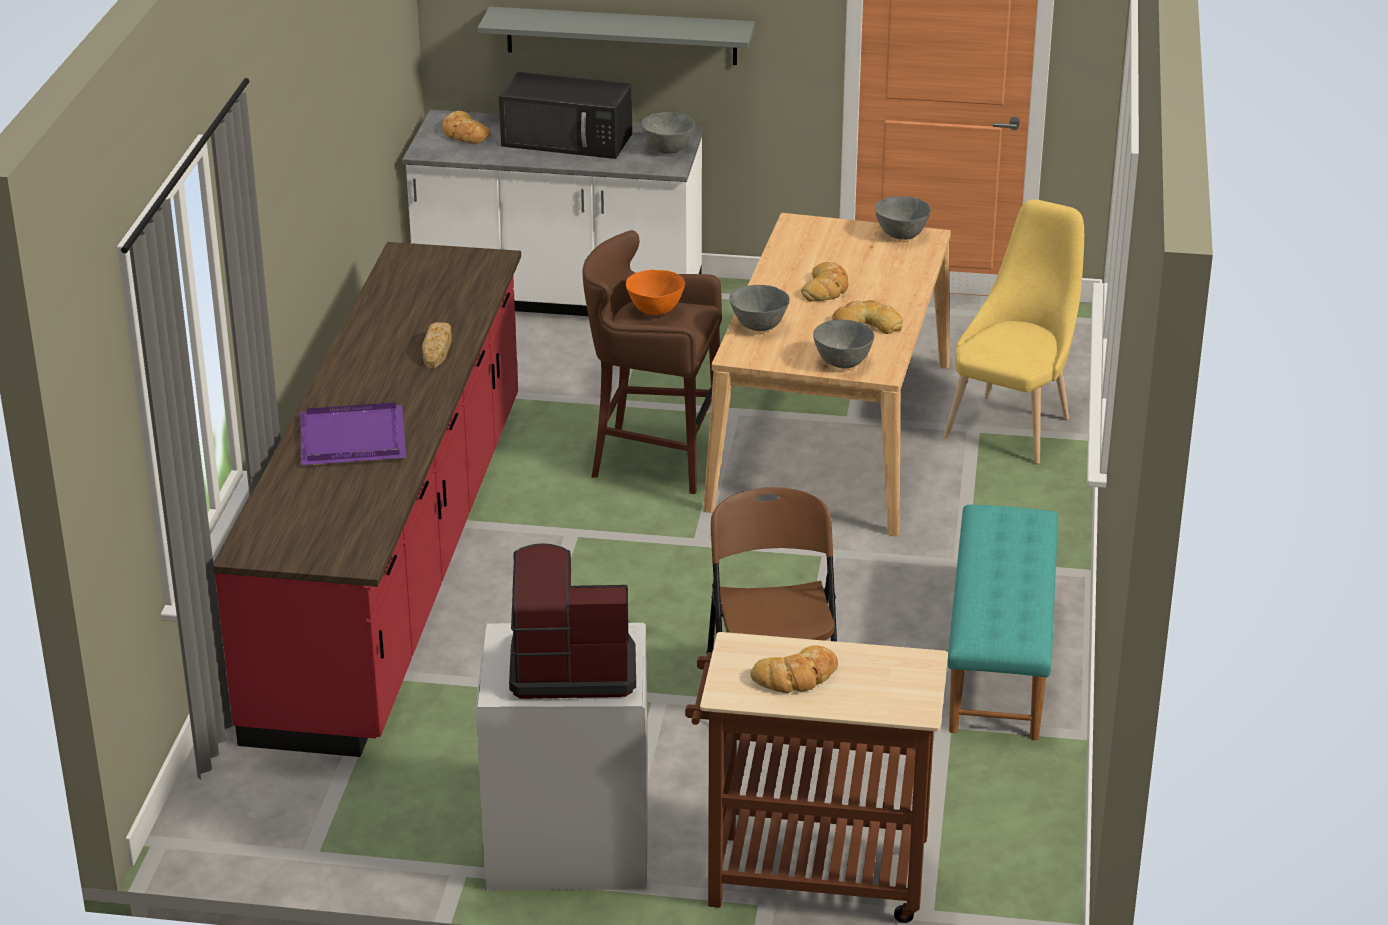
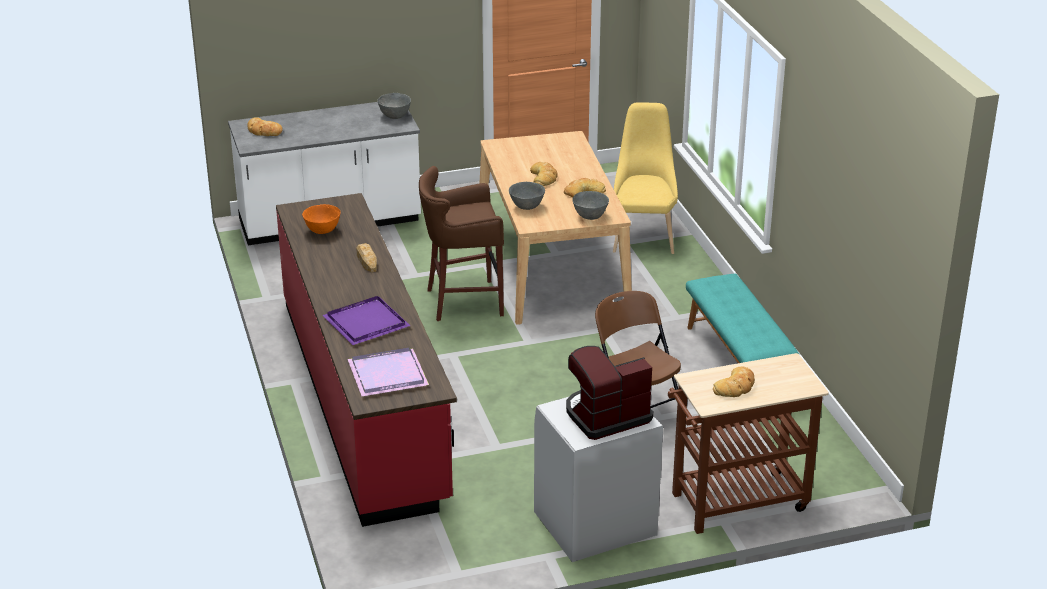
camera: 25 degrees left, 0 degrees up
(314, 521) = (389, 375): none -> purple tray
(569, 139) = (330, 122): black microwave -> none
(621, 36) = (347, 52): grey shelf -> none
(655, 311) = (460, 211): orange bowl -> orange bowl (322, 231)
(902, 235) = (558, 139): grey bowl -> none

